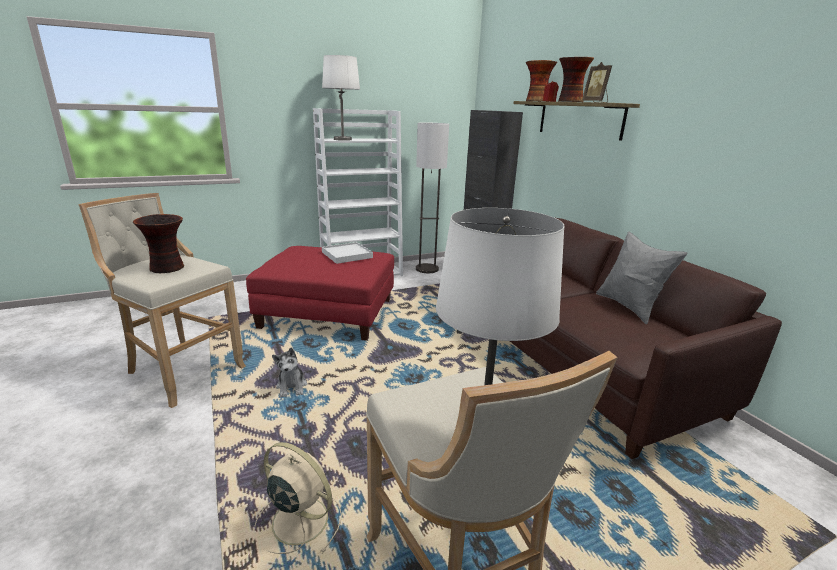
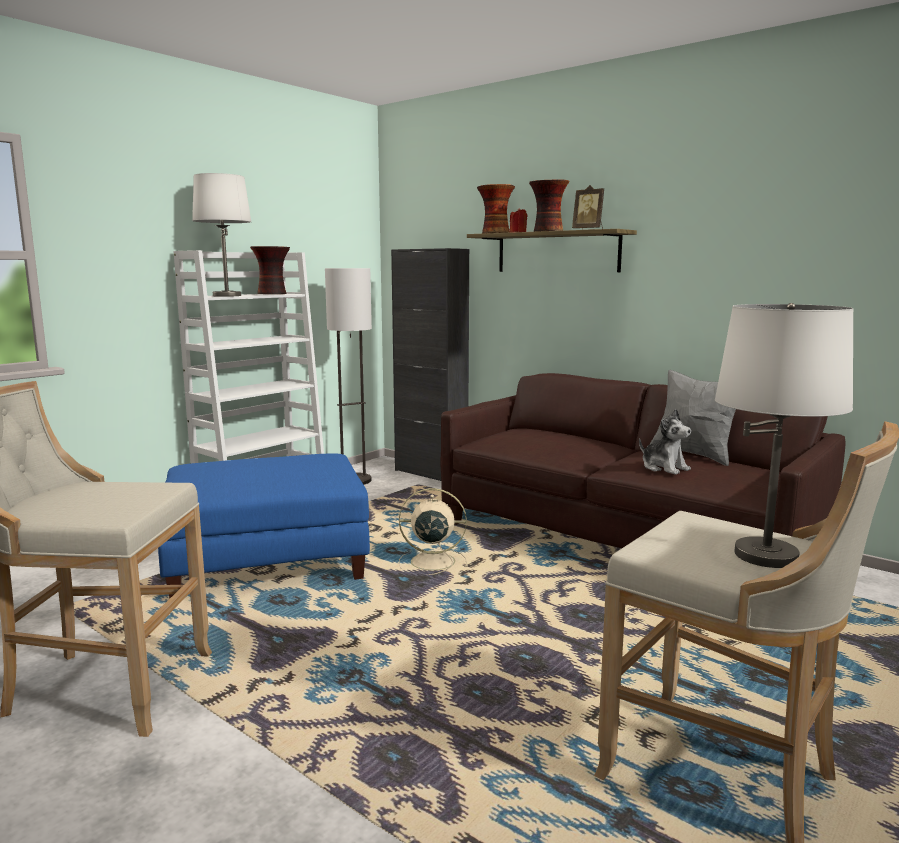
camera: 25 degrees left, 10 degrees down
(168, 268) = (96, 499): vase -> vase (273, 294)
(292, 386) = (315, 657): plush toy -> plush toy (664, 468)
(298, 519) = (495, 792): beige fan -> beige fan (430, 562)
(327, 313) = (267, 560): red ottoman -> blue ottoman
(347, 255) = (288, 461): white tray -> none

